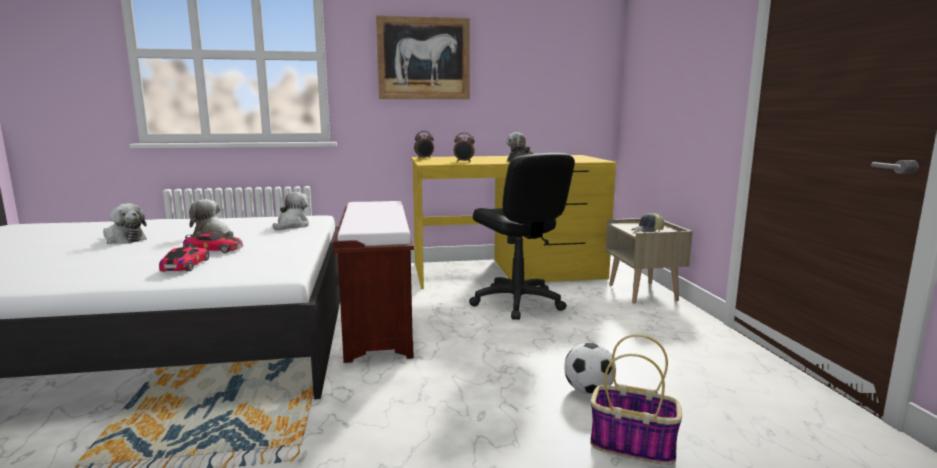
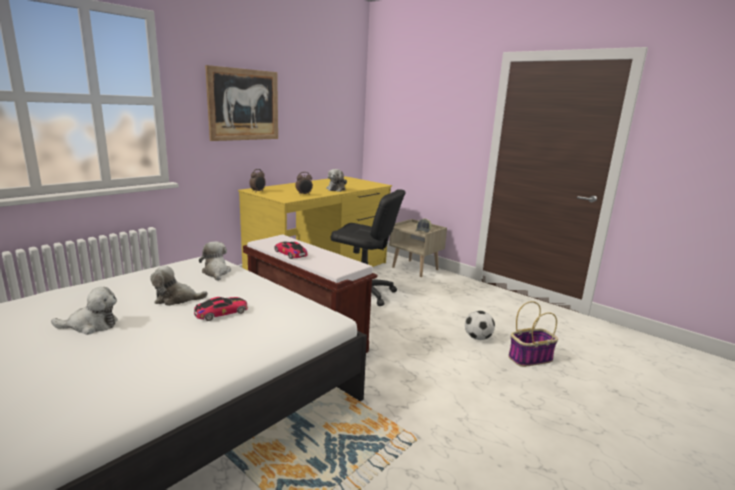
camera: 40 degrees left, 5 degrees up
(185, 265) = (245, 333): toy car -> toy car (290, 253)

